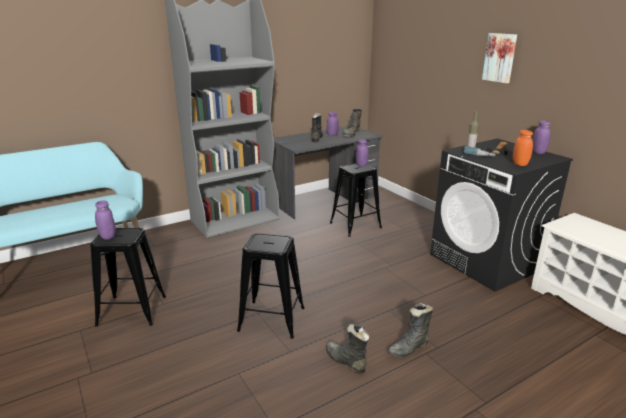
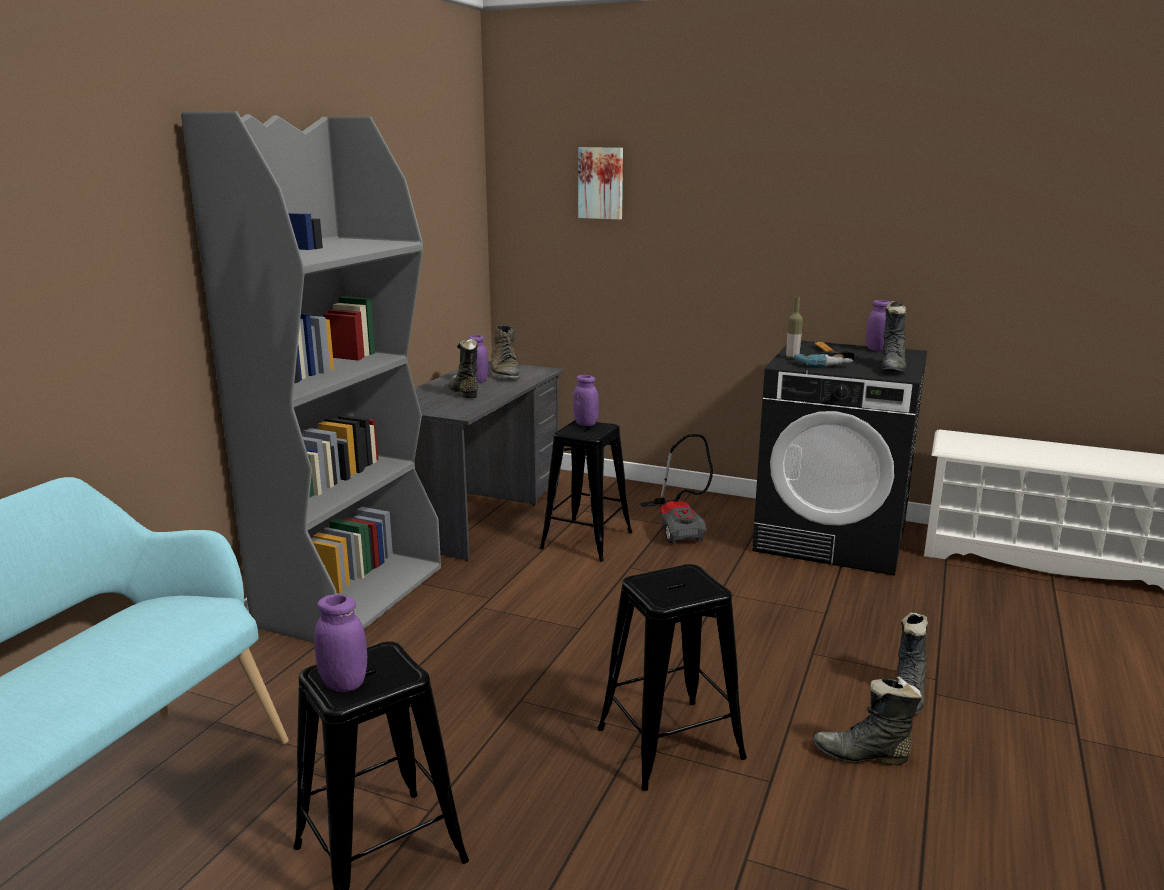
camera: 35 degrees left, 5 degrees down
(408, 232) = (678, 527): none -> vacuum cleaner
(500, 57) = (778, 212): picture -> picture (601, 183)
(520, 164) = (893, 368): orange jar -> black boot

